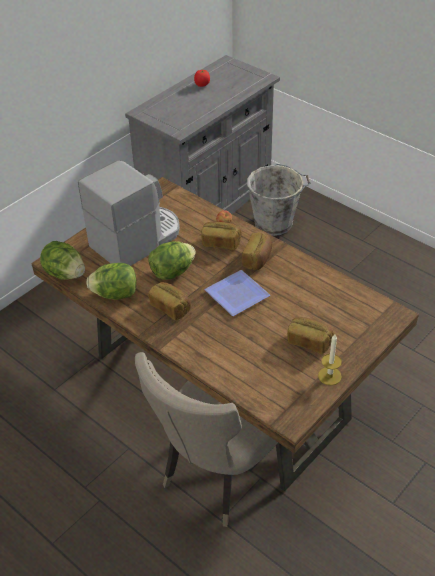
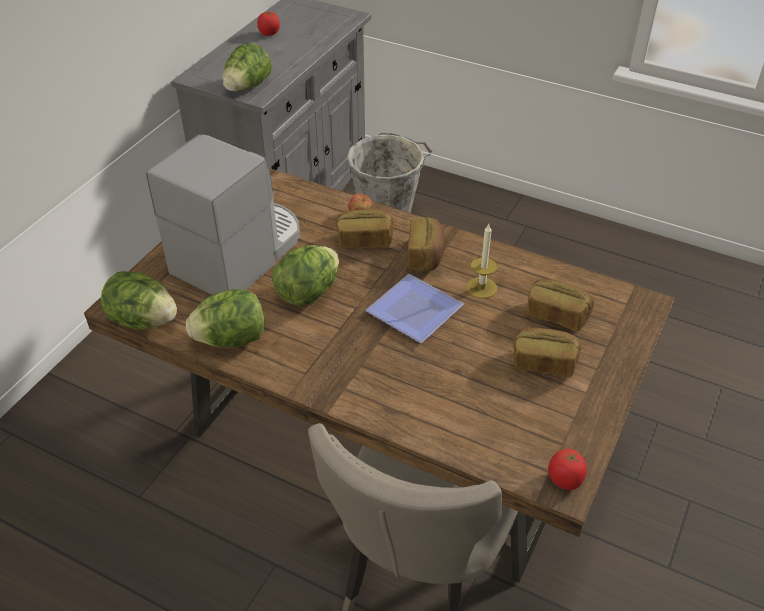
camera: 15 degrees left, 0 degrees up
(170, 307) = (323, 345): bread -> bread (557, 315)
(174, 124) = (247, 87): none -> lettuce
(293, 416) = (565, 480): none -> tomato
(329, 376) = (592, 408): candle -> candle (481, 287)

